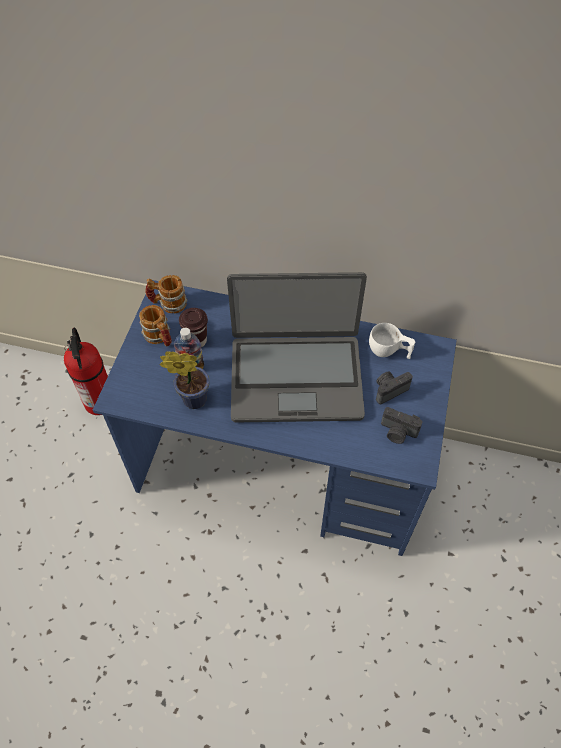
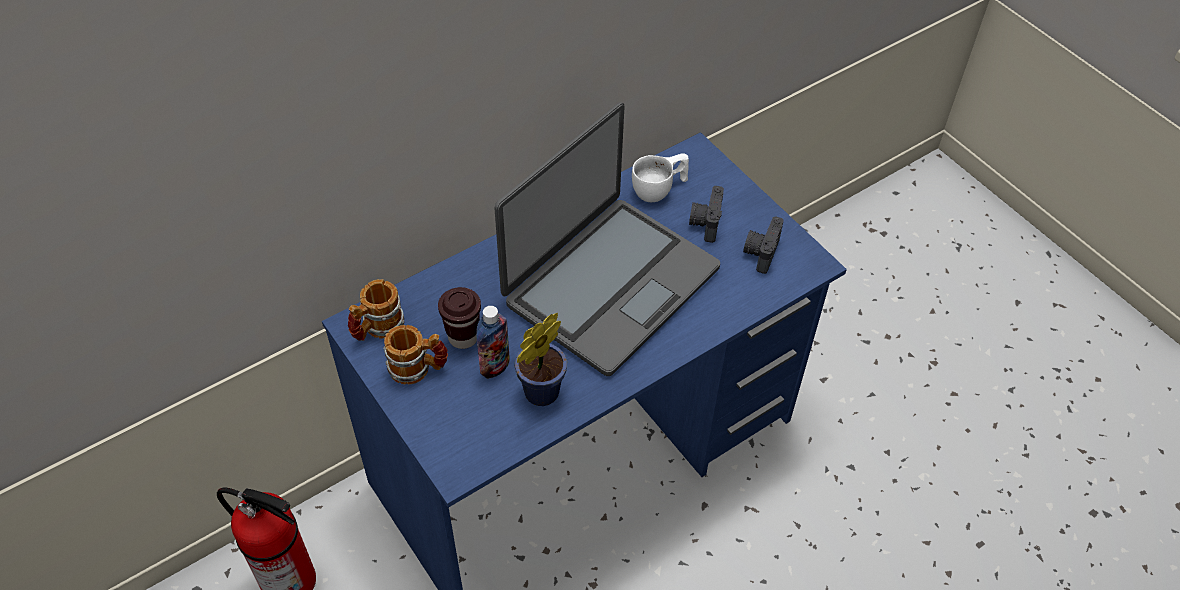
camera: 50 degrees left, 5 degrees down
(397, 433) = (760, 252): camera -> camera turned 135 degrees clockwise

